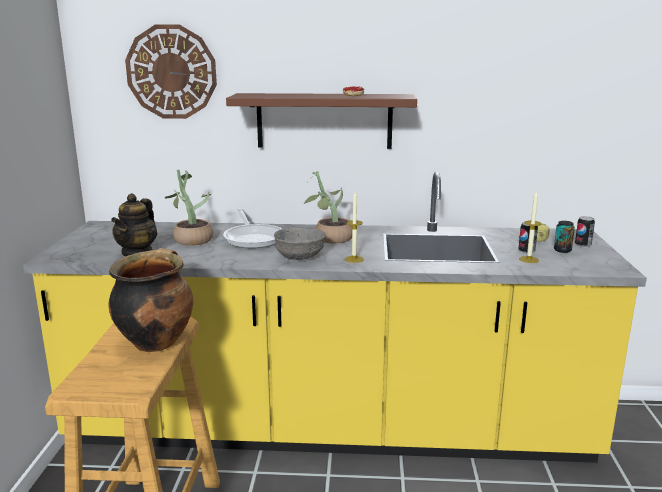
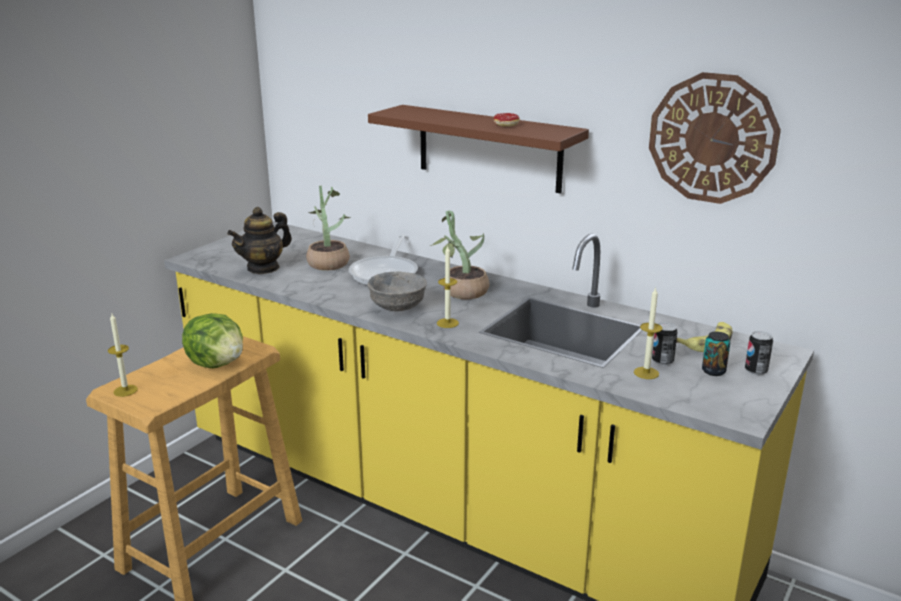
camera: 30 degrees right, 5 degrees up
(89, 386) = (125, 390): none -> candle
(155, 341) = (217, 363): cooking pot -> lettuce
(171, 72) = (344, 74): wall clock -> wall clock (712, 138)

